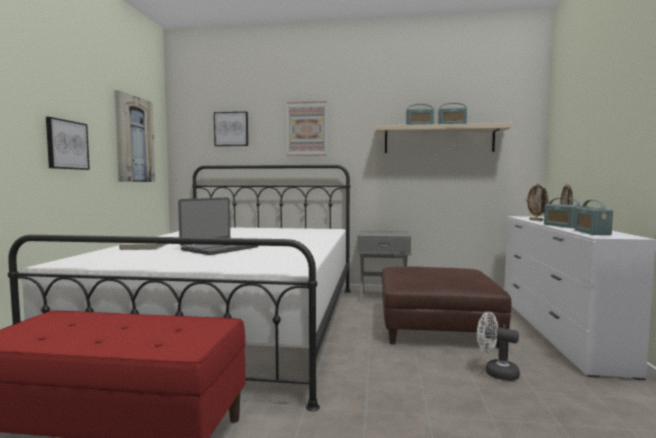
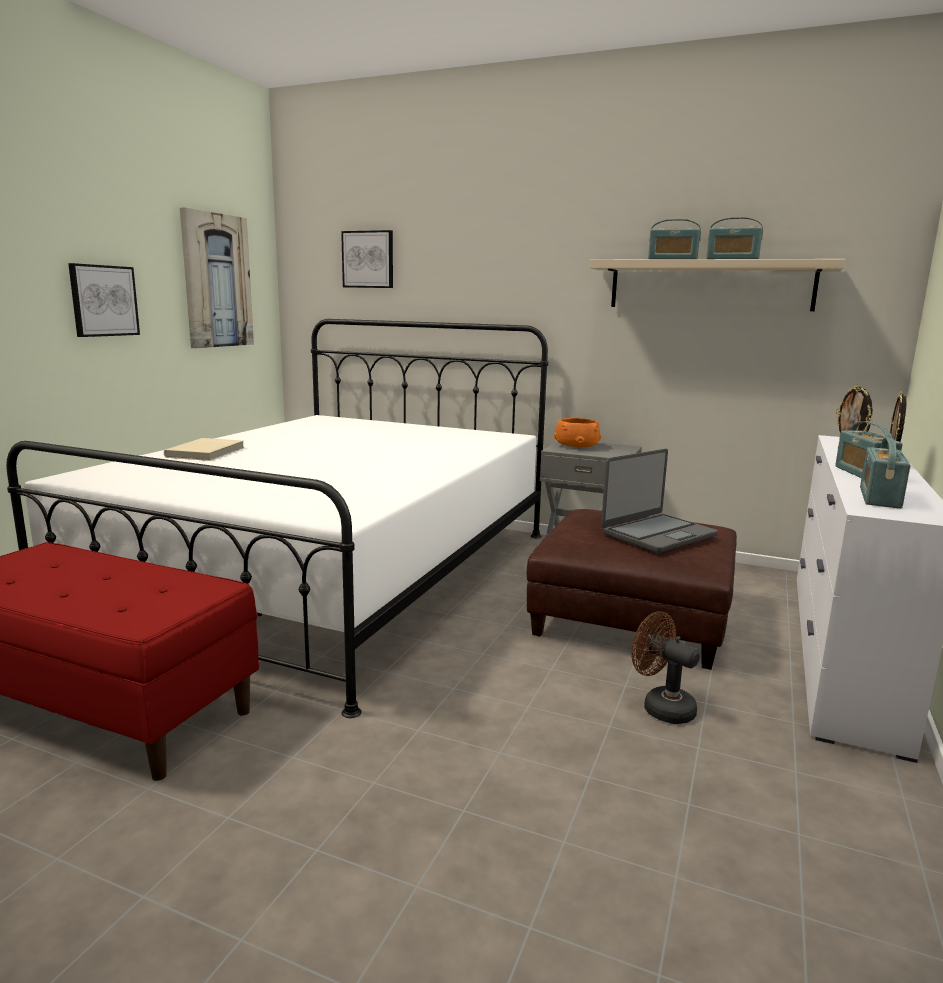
camera: 15 degrees right, 10 degrees up
(219, 248) = (293, 466): laptop -> laptop (657, 534)
(307, 129) = (483, 261): picture -> none
(373, 232) = (576, 446): none -> orange bowl
(496, 372) = (661, 707): white fan -> brown fan

